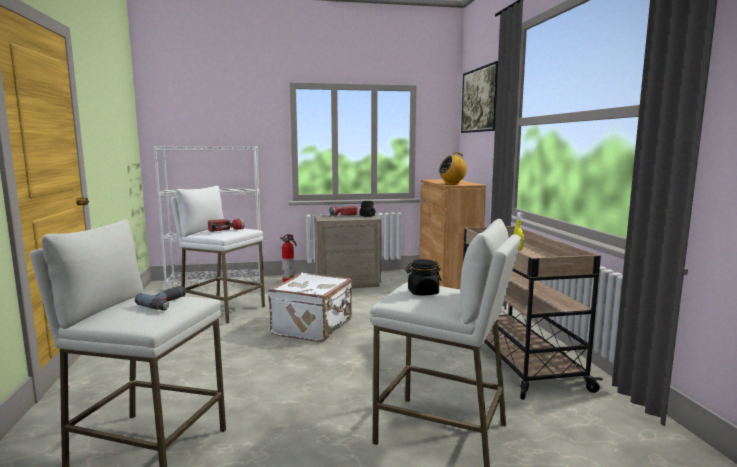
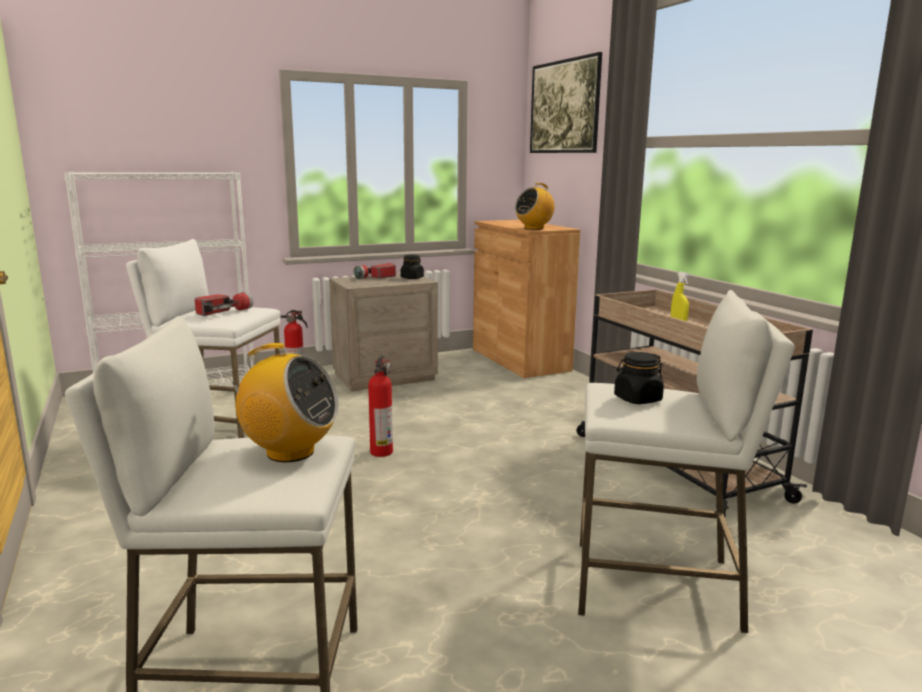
camera: 15 degrees left, 5 degrees up
(168, 303) = (289, 452): power drill -> radio
(314, 327) = (382, 451): white suitcase -> fire extinguisher

